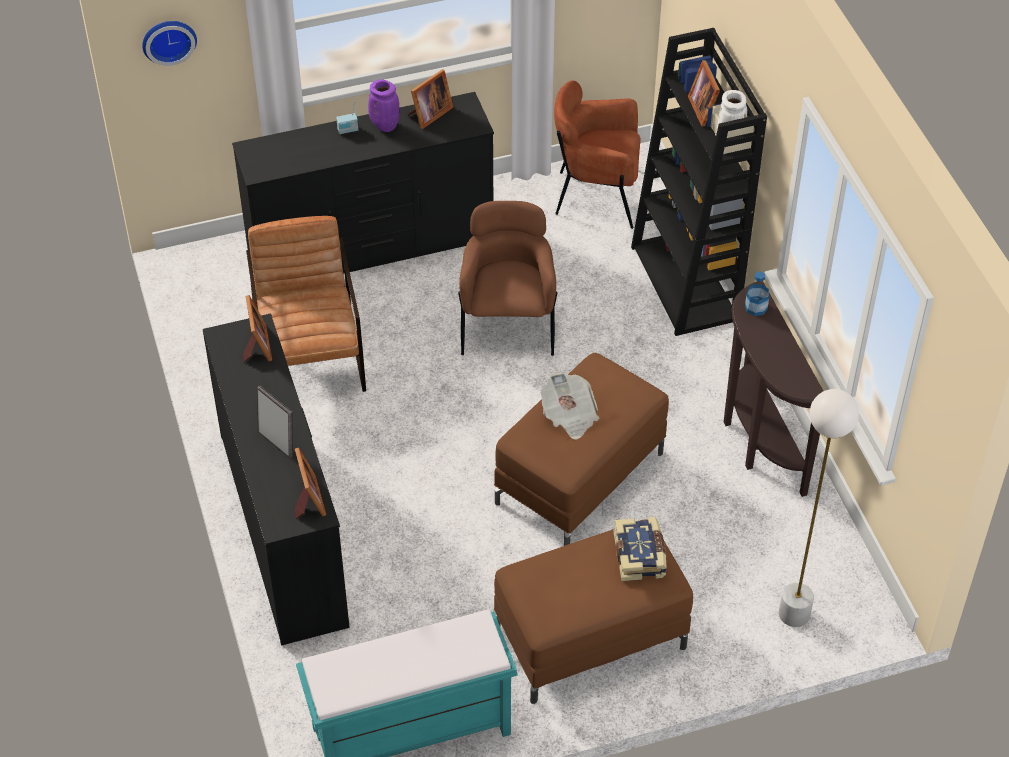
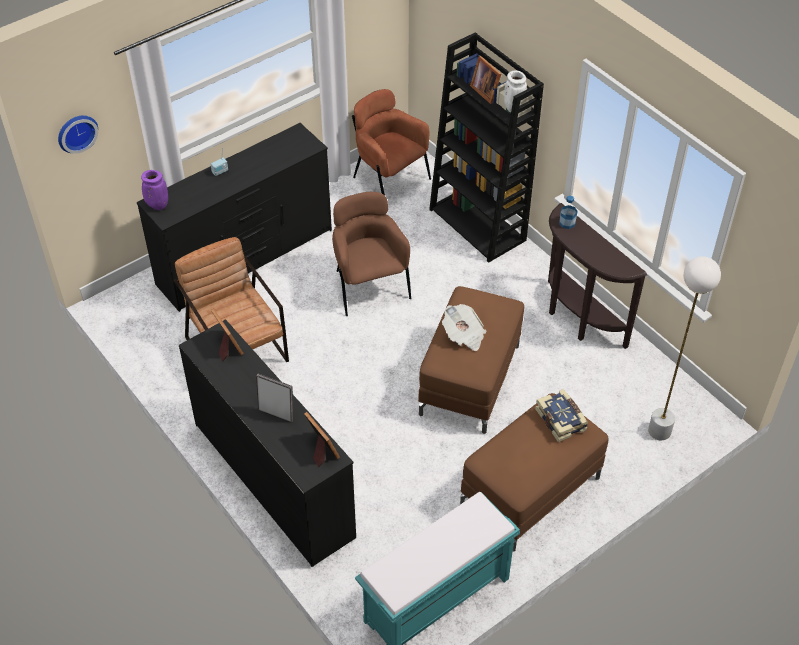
camera: 20 degrees left, 0 degrees up
(384, 126) = (245, 162): purple vase -> purple vase (157, 205)
(428, 114) = (274, 146): picture frame -> none
(596, 195) = (389, 180): brown armchair -> brown armchair turned 60 degrees clockwise

